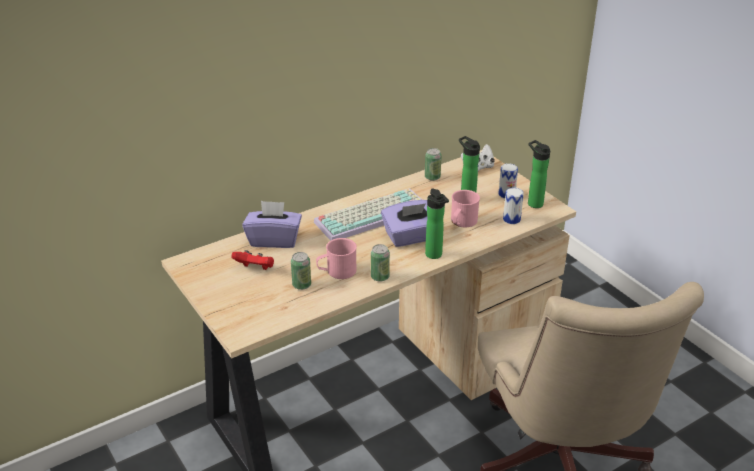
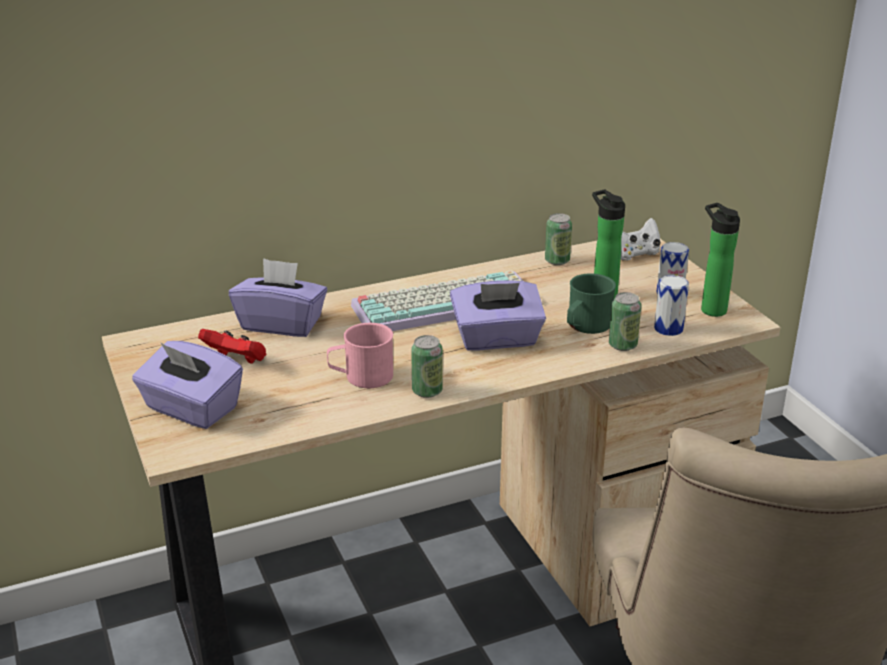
camera: 10 degrees right, 5 degrees down
(239, 305) = (191, 409): none -> purple tissue box
(301, 285) = (299, 390): can -> can (622, 345)
(435, 255) = (526, 369): bottle -> none
(462, 222) = (585, 326): pink mug -> green mug

